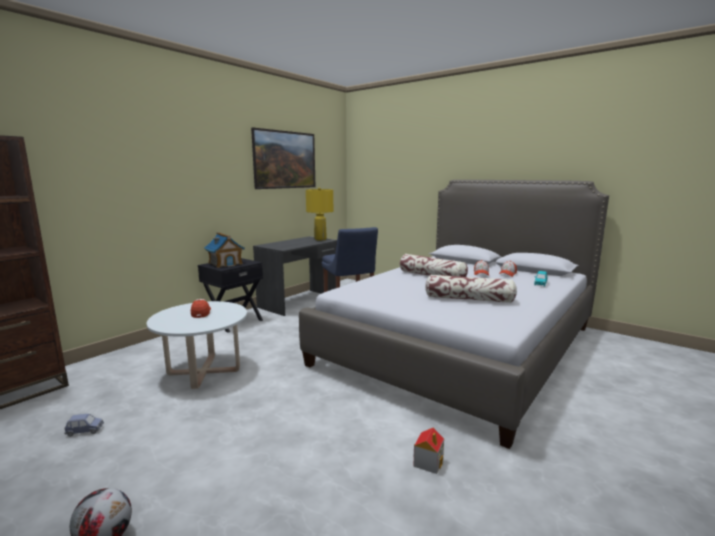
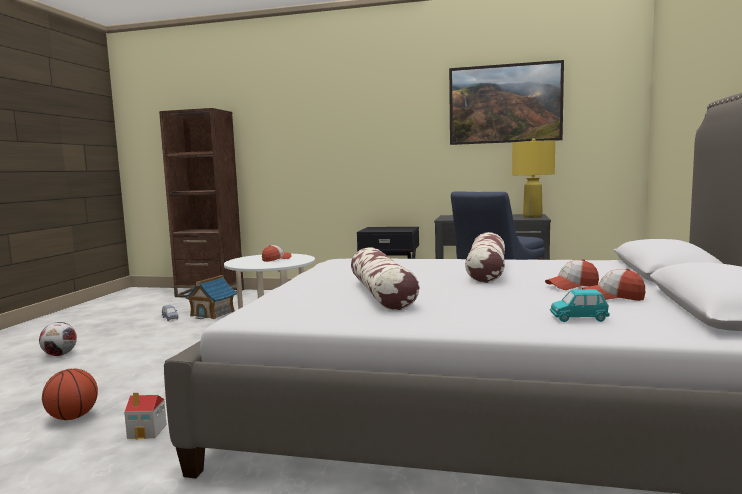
camera: 65 degrees right, 5 degrees down
(225, 263) = (385, 228): toy house -> toy house (213, 313)
(367, 511) = (72, 417): none -> basketball

